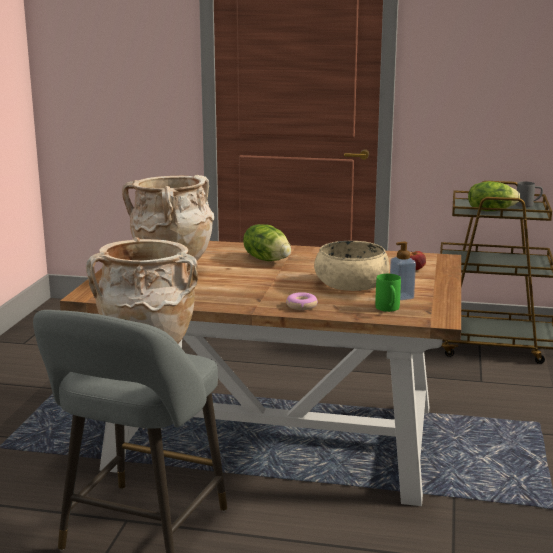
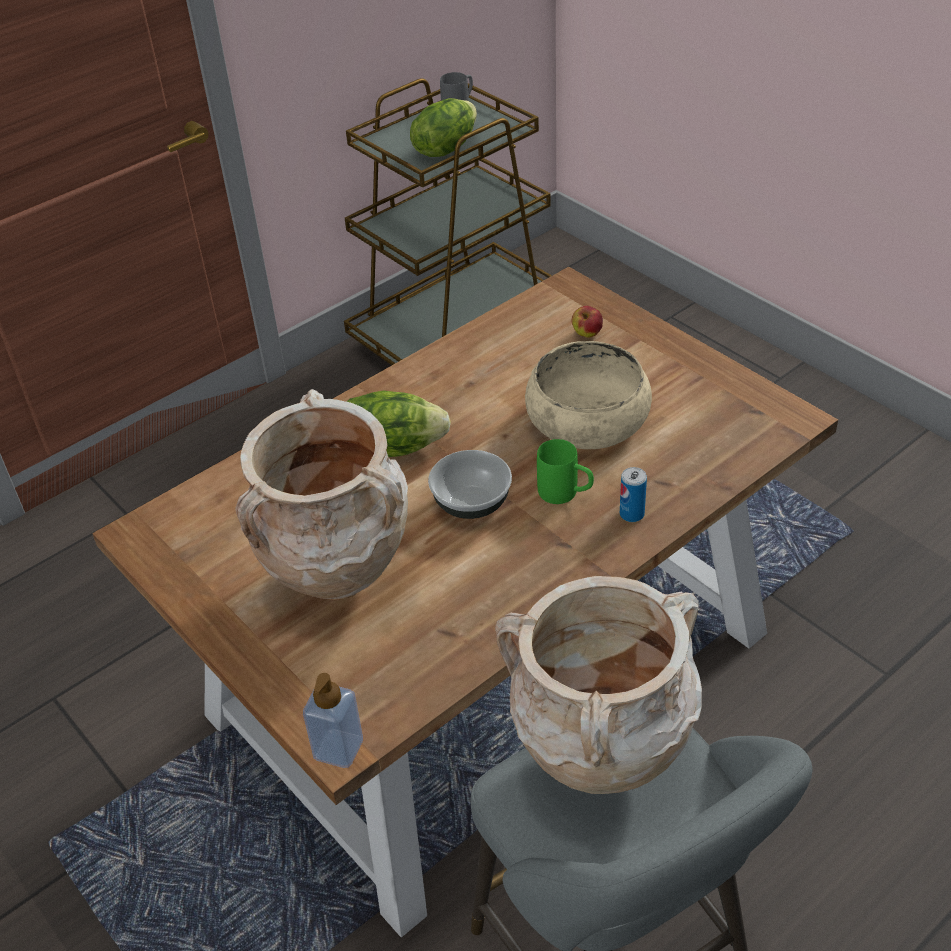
camera: 50 degrees left, 25 degrees up
(256, 279) = (472, 503): none -> bowl
(301, 306) = (632, 514): donut -> can
(388, 309) = (718, 441): green mug -> green mug (566, 494)
(401, 297) = (681, 404): soap dispenser -> soap dispenser (338, 749)

